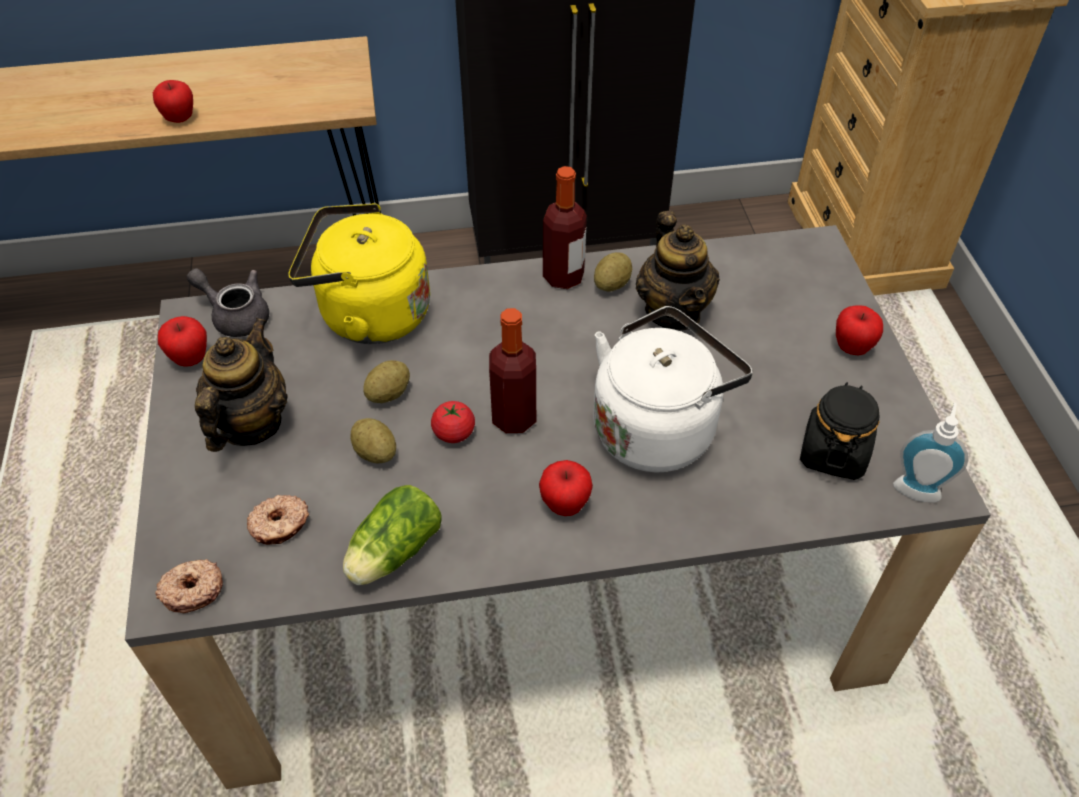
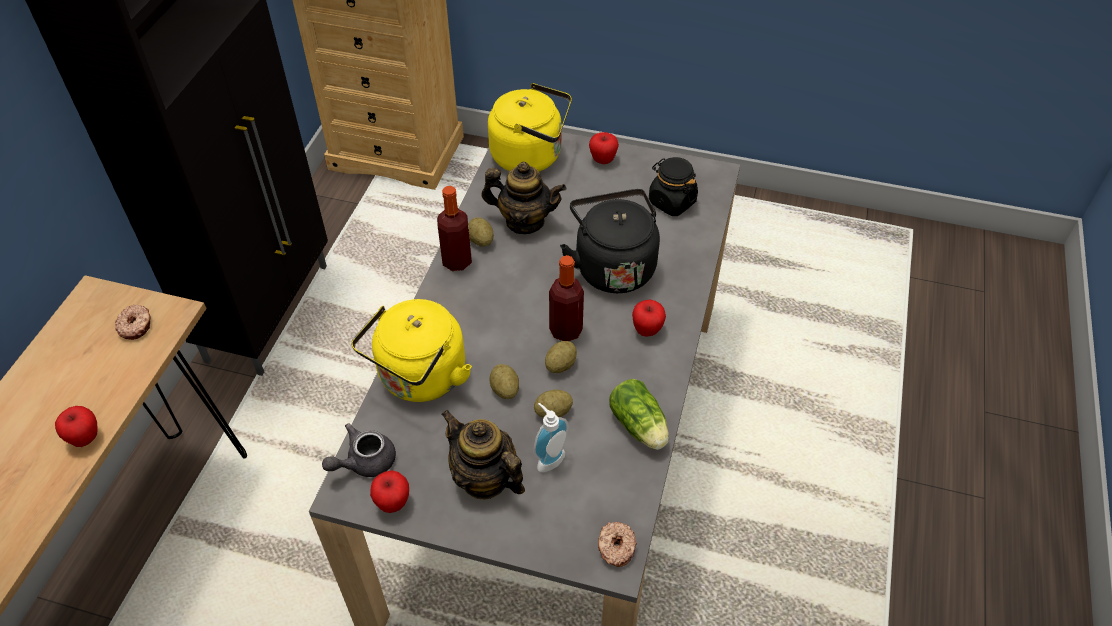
camera: 65 degrees left, 0 degrees up
(280, 525) = (586, 483): donut -> donut (136, 326)
(454, 433) = (560, 365): tomato -> potato
(658, 427) = (612, 266): white kettle -> black kettle
(796, 275) = (531, 156): none -> yellow kettle
(917, 487) = (710, 181): soap dispenser -> soap dispenser (548, 458)

